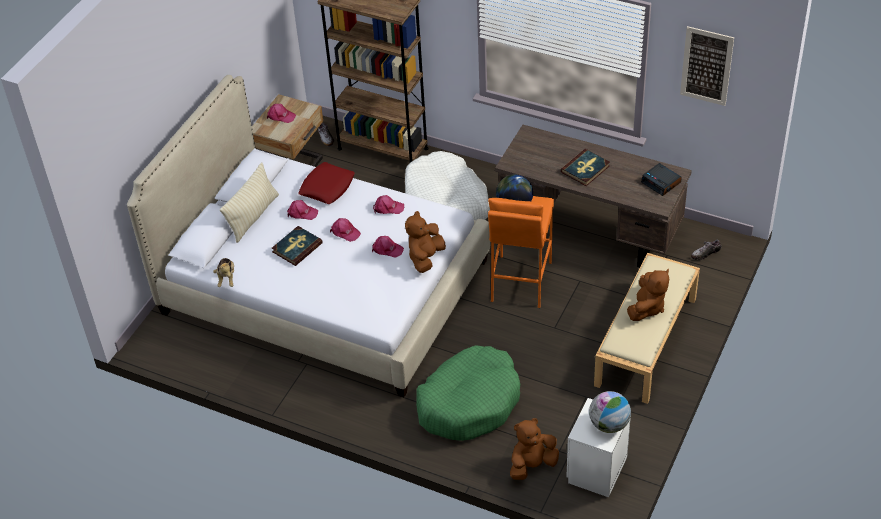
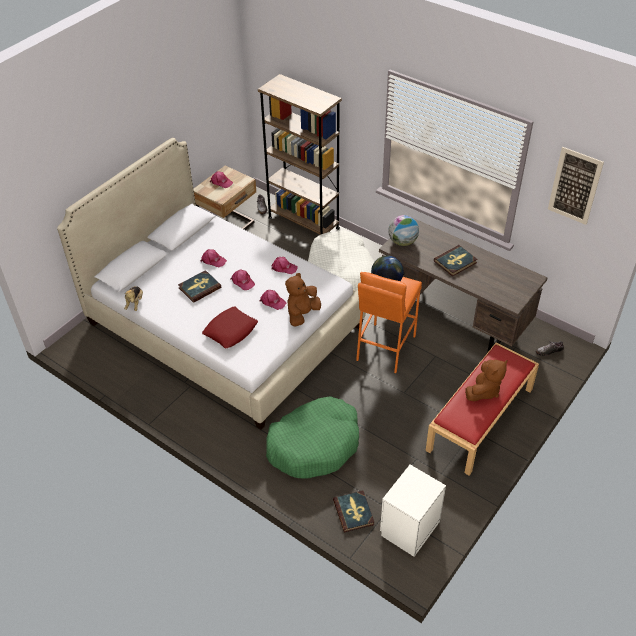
camera: 10 degrees right, 0 degrees up
(253, 216) = (173, 257): beige pillow -> none
(327, 187) = (240, 243): red pillow -> red pillow (230, 330)
(532, 465) = (353, 512): brown plush toy -> book
(609, 424) = (423, 493): globe -> globe (402, 242)
(646, 342) = (480, 420): beige bench -> red bench
(661, 182) = (518, 284): alarm clock -> none

